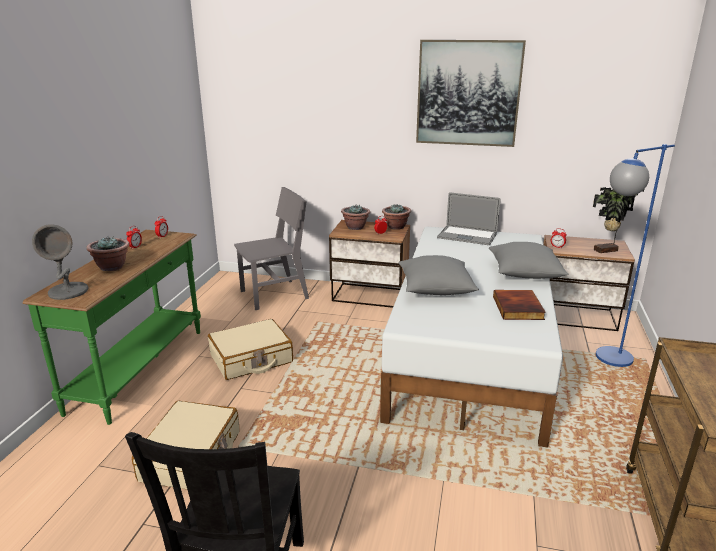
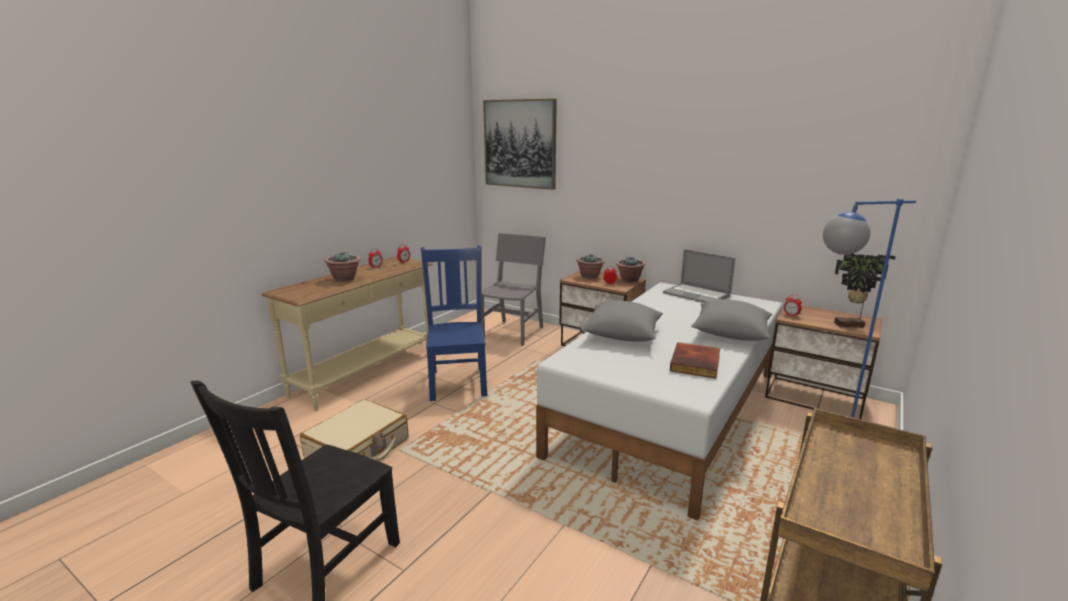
camera: 20 degrees right, 5 degrees down
(68, 291) = (297, 291): grey table lamp -> none
(140, 369) = (366, 374): green console table -> beige console table
(251, 359) = (458, 381): beige suitcase -> blue chair
(274, 294) = (513, 333): grey chair -> grey chair turned 60 degrees counterclockwise
(468, 93) = (707, 148): picture -> picture (520, 144)

